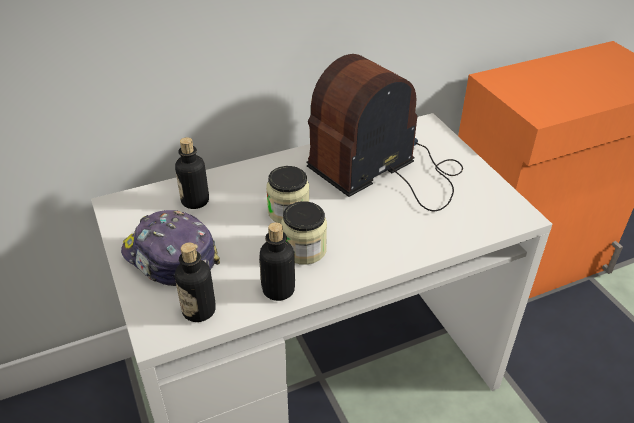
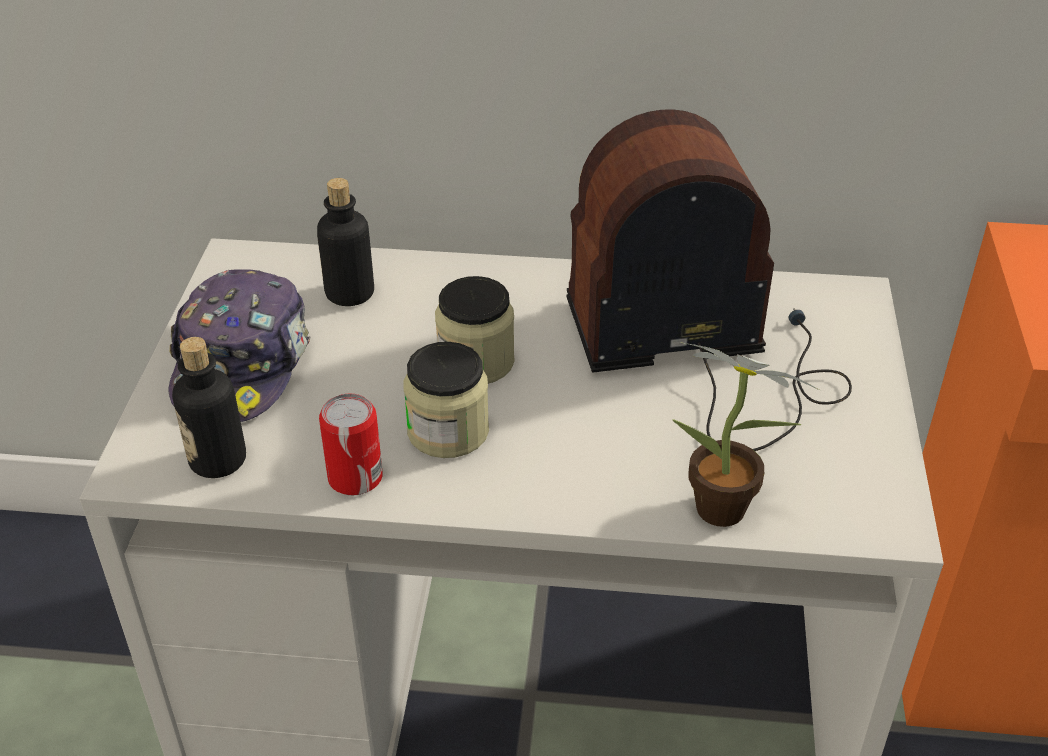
camera: 30 degrees right, 0 degrees up
(169, 257) = (243, 366): cap -> cap turned 150 degrees counterclockwise
(278, 289) = (355, 477): bottle -> can
(457, 237) = (728, 513): none -> potted plant

